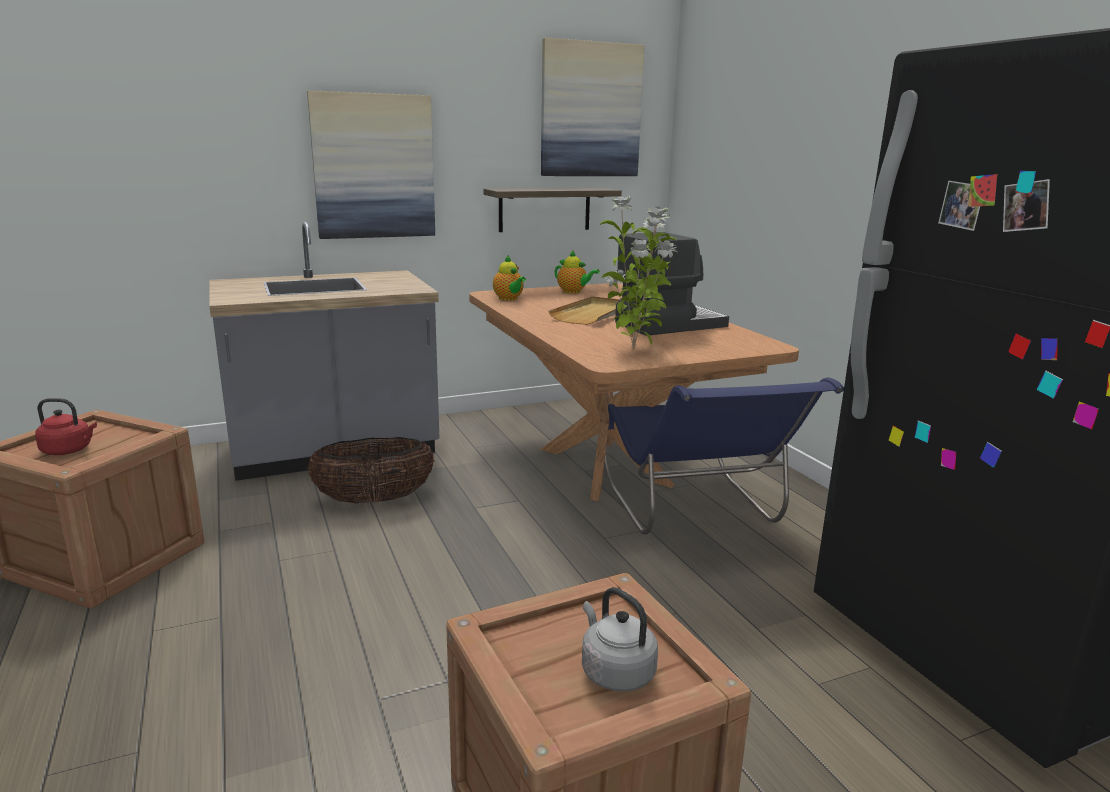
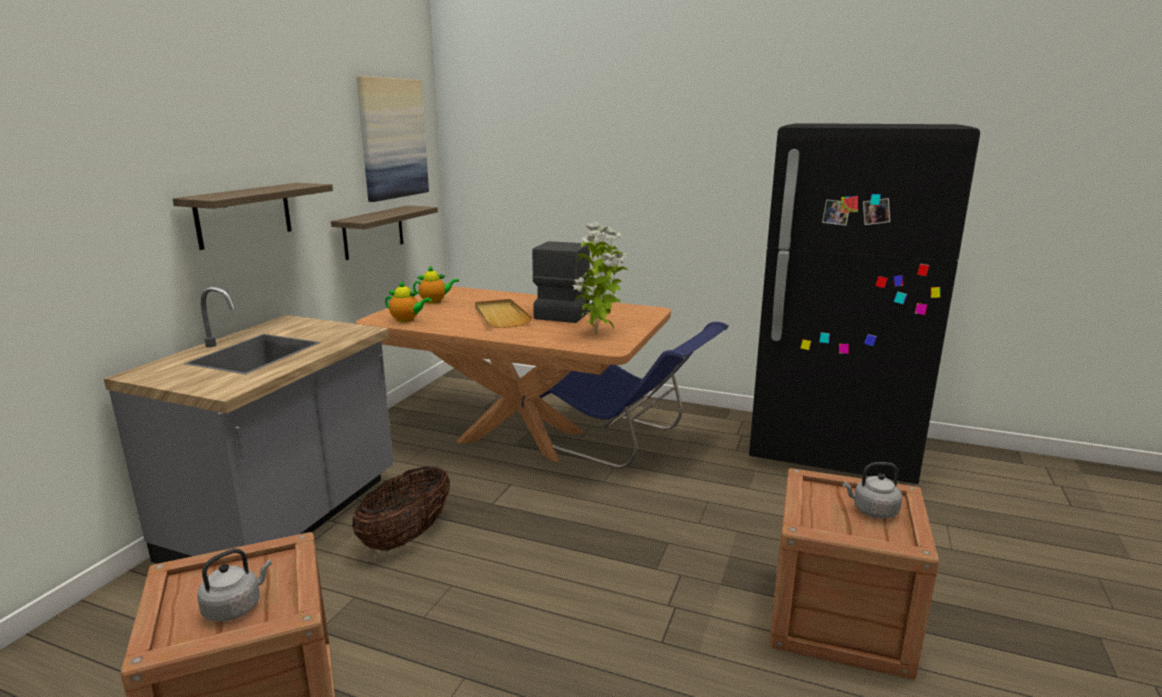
camera: 45 degrees left, 0 degrees up
(69, 450) = (235, 607): red kettle -> grey kettle
(373, 167) = (244, 215): picture -> shelf

